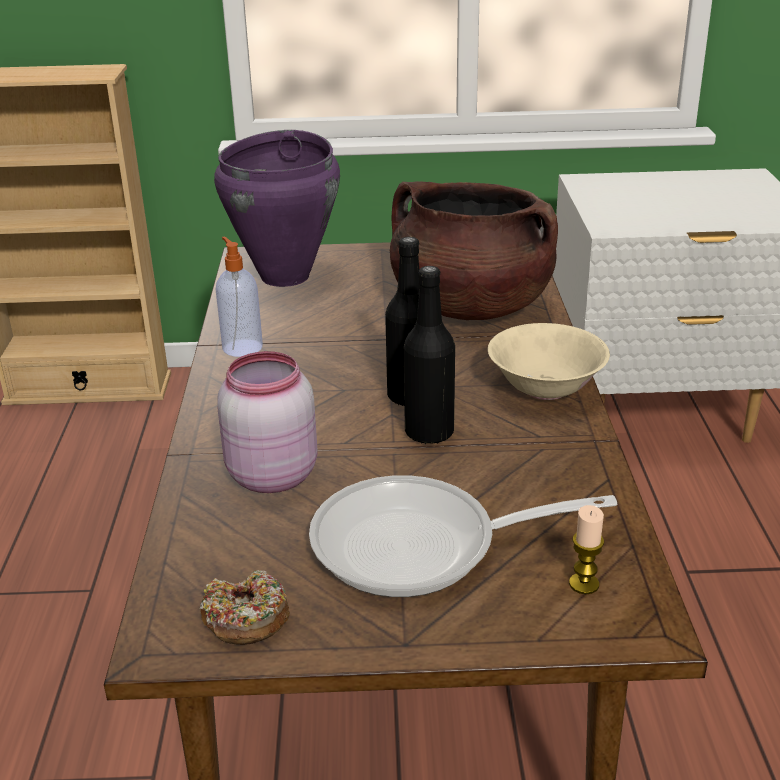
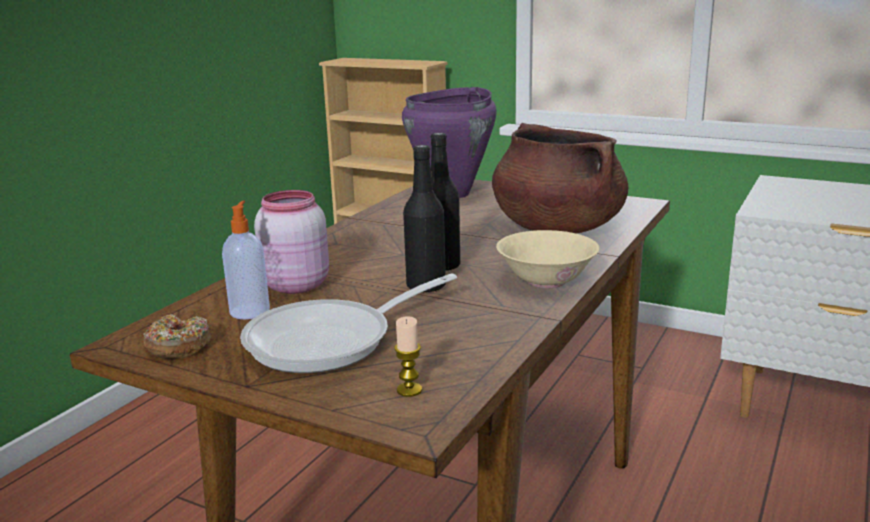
camera: 30 degrees right, 10 degrees down
(242, 347) = (372, 222): soap dispenser -> soap dispenser (250, 311)
(421, 546) = (331, 341): frying pan -> frying pan turned 60 degrees counterclockwise

